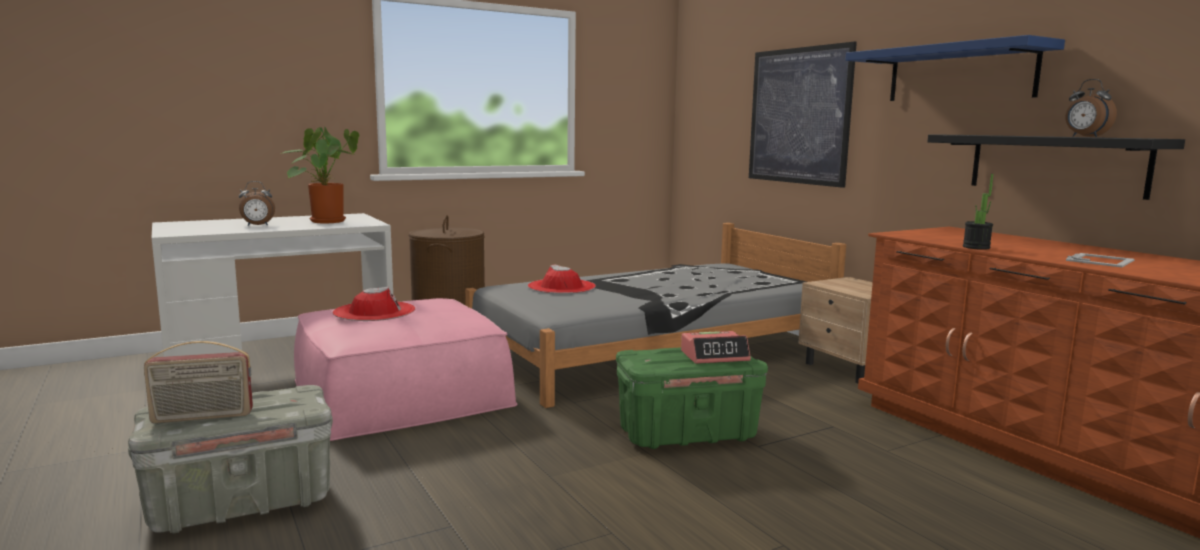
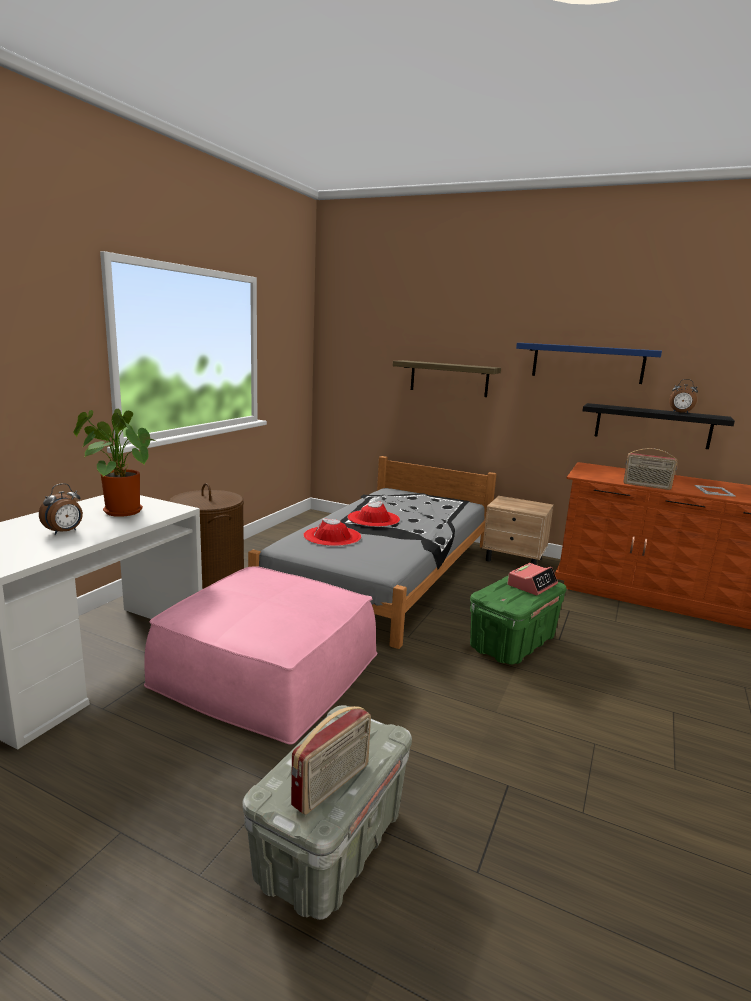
camera: 35 degrees left, 5 degrees up
(374, 311) = (243, 602): red hat -> red hat (373, 518)
(799, 116) = (449, 378): picture -> shelf
(976, 247) = (646, 486): potted plant -> radio

